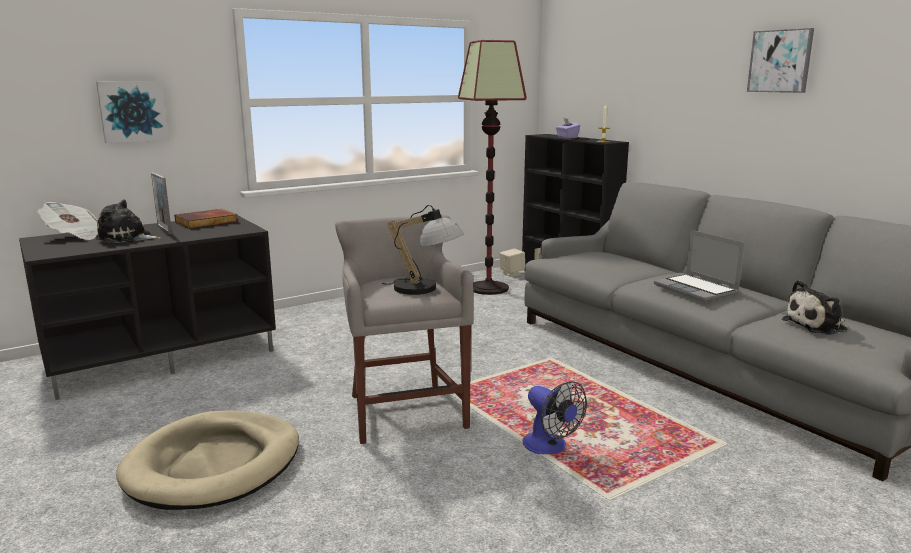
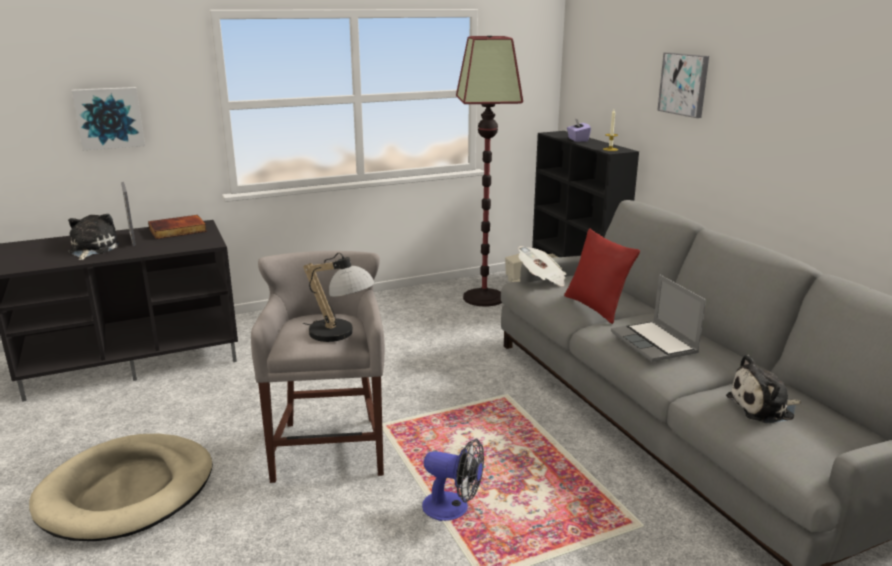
camera: 10 degrees right, 5 degrees up
(75, 236) = (49, 243): newspaper -> newspaper (542, 279)
(127, 238) = (92, 249): plush toy -> plush toy turned 75 degrees clockwise
(550, 447) = (453, 508): fan -> fan turned 45 degrees counterclockwise
(625, 270) = (596, 307): none -> red pillow
(780, 61) = (793, 80): picture -> picture (684, 84)

